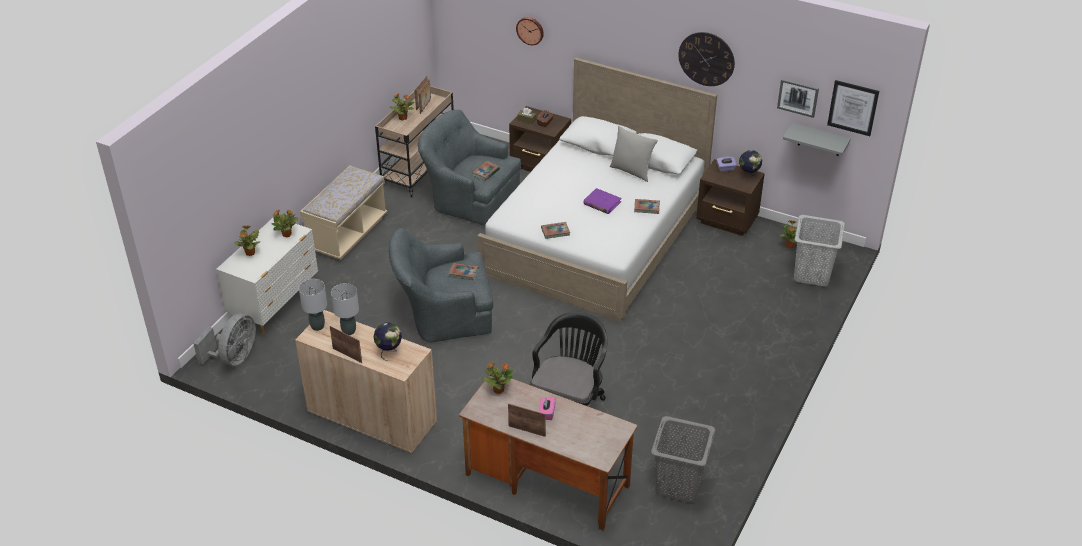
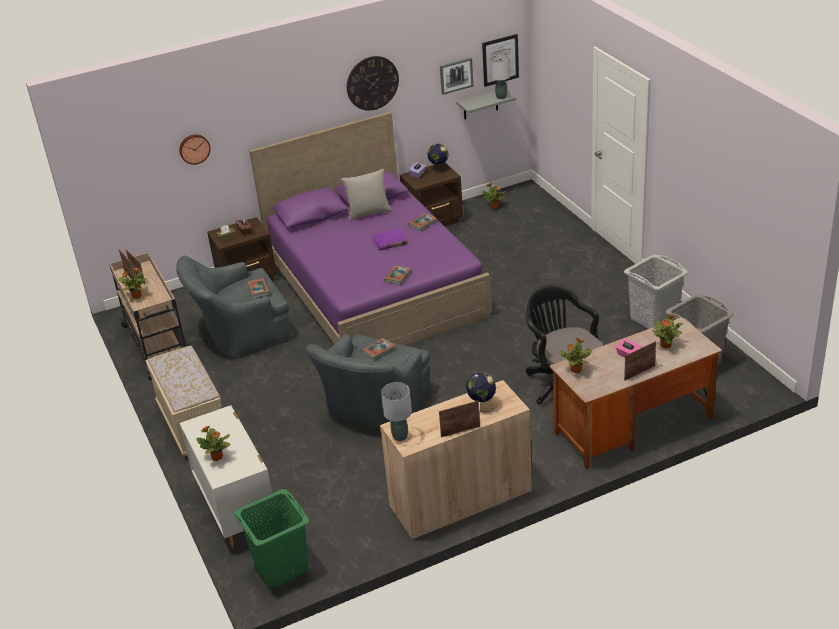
camera: 50 degrees left, 5 degrees down
(234, 358) = (280, 567): grey fan -> green laundry basket
(287, 234) = (219, 423): potted plant -> potted plant (666, 345)
(349, 331) = (427, 419): grey table lamp -> grey table lamp (501, 97)
(597, 236) = (375, 287): white bed -> purple bed
(812, 274) = (536, 211): grey laundry basket -> grey laundry basket (654, 319)

